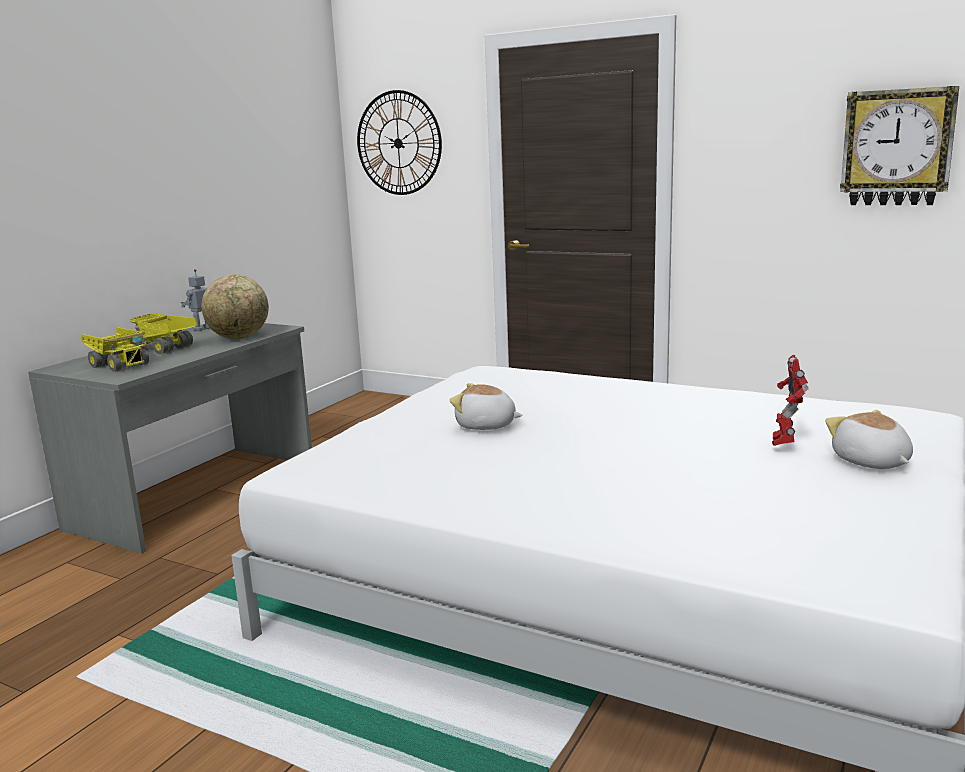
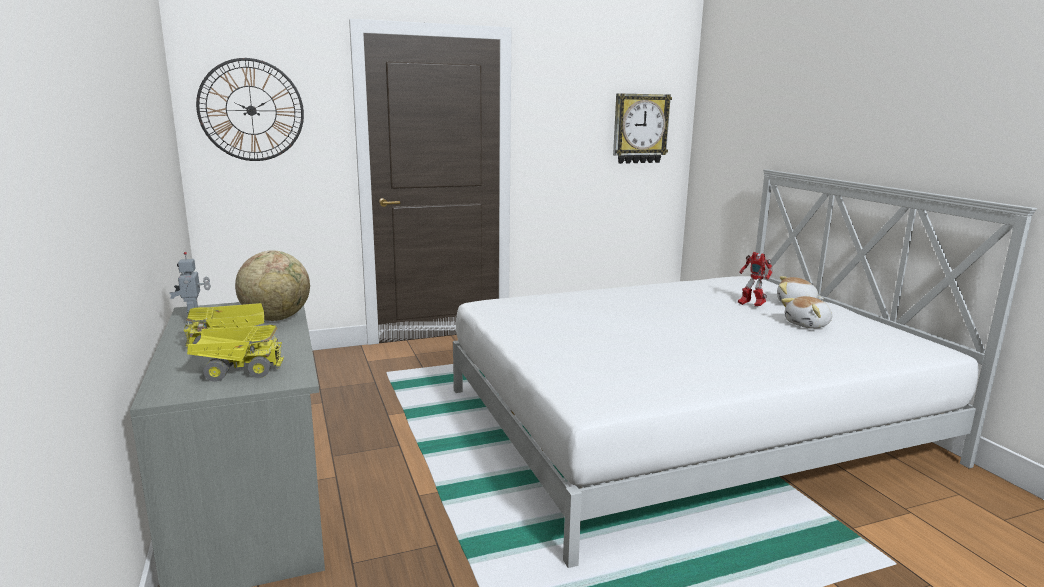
camera: 50 degrees left, 0 degrees up
(486, 426) = (607, 336): plush toy -> plush toy (808, 325)

